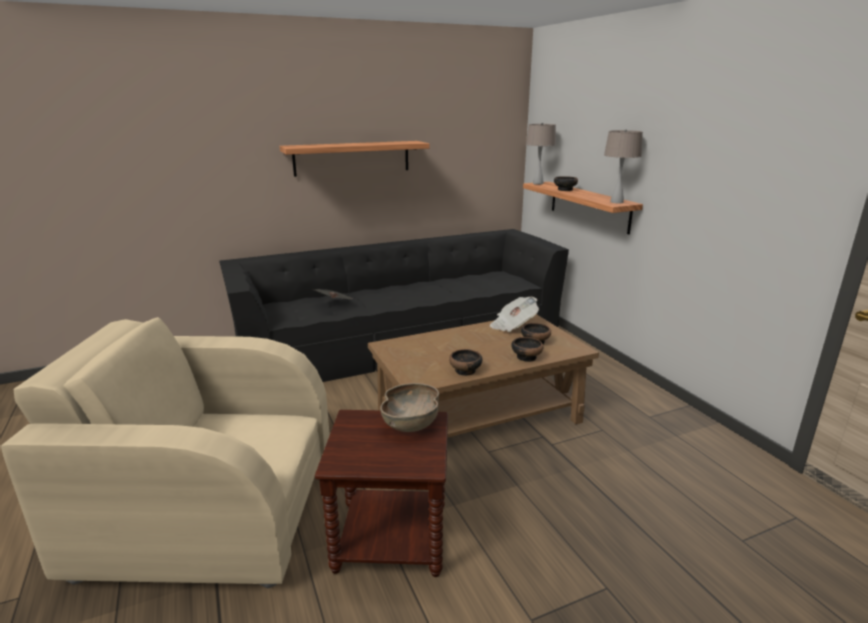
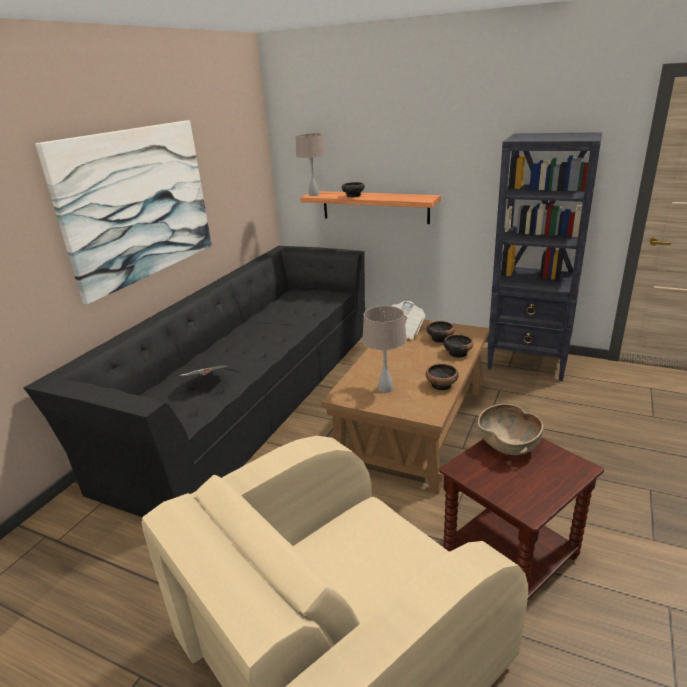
camera: 40 degrees left, 5 degrees up
(352, 158) = (138, 204): shelf -> picture
(617, 202) = (422, 197): beige table lamp -> beige table lamp (385, 388)
(678, 424) = (529, 362): none -> black bookcase

